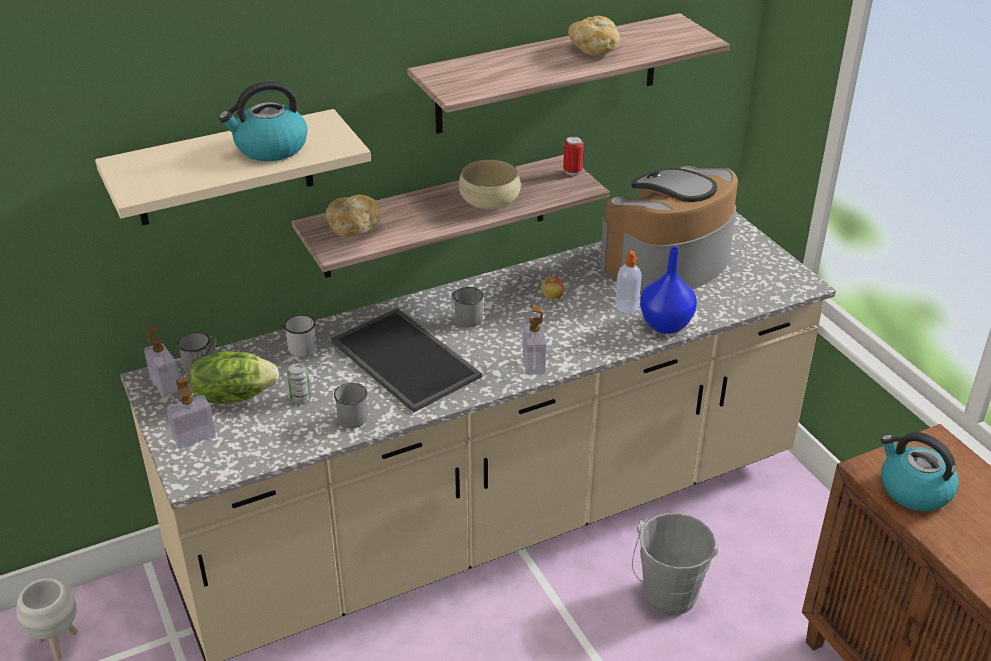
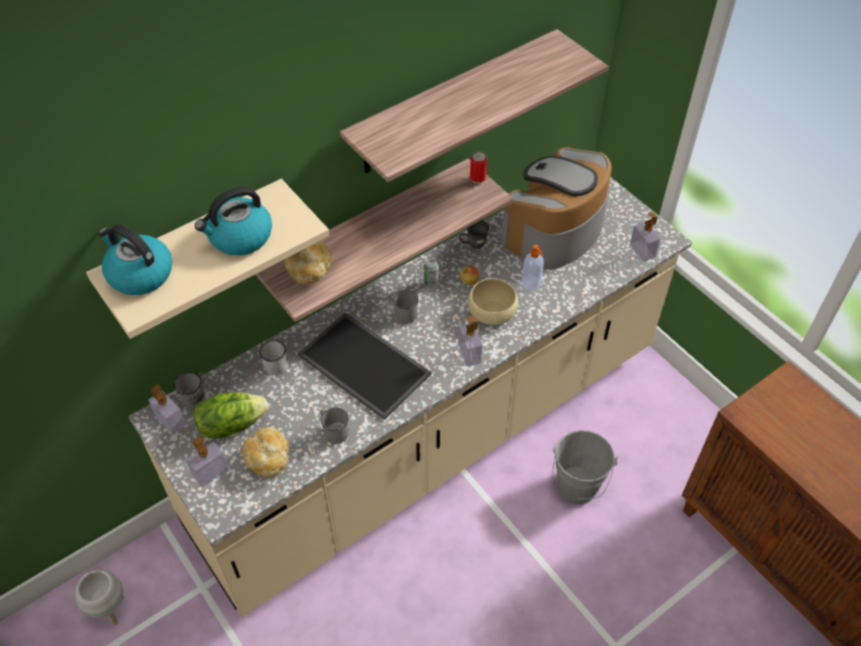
camera: 10 degrees left, 15 degrees up
(300, 398) = (288, 419): can -> can (431, 282)
(489, 200) = (416, 222): beige bowl -> beige bowl (492, 311)
(566, 265) = (473, 244): none -> grey mug
(594, 49) = (495, 86): bread -> bread (268, 458)
(664, 325) = (565, 298): blue vase -> none
(771, 292) = (642, 251): none -> soap dispenser
(913, 490) = (778, 428): kettle -> kettle (139, 274)

